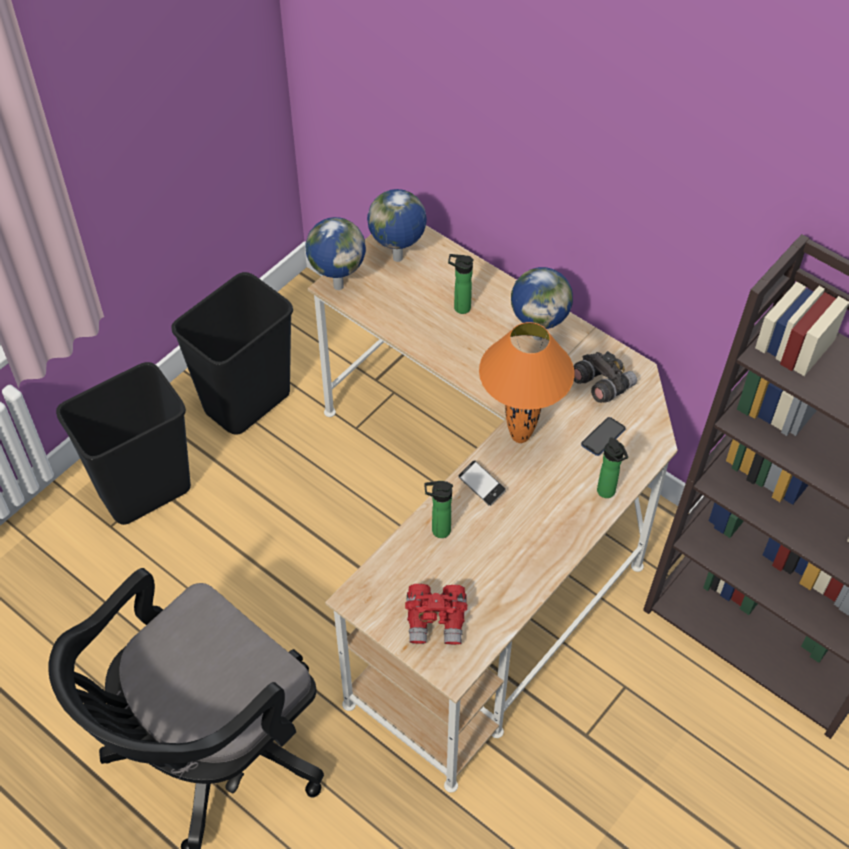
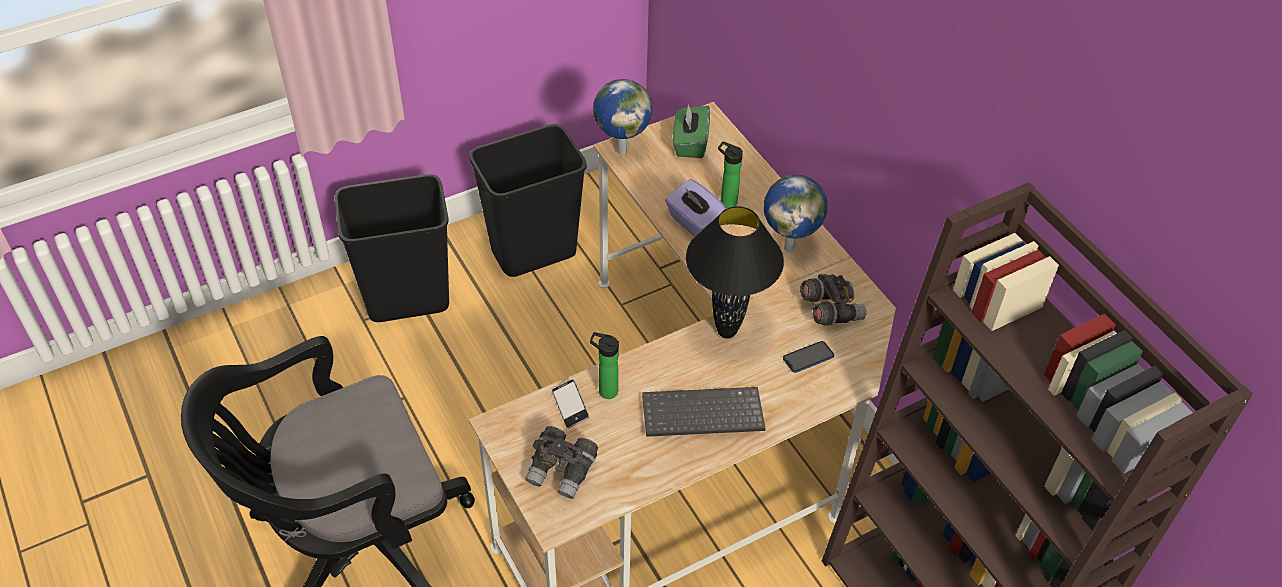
camera: 20 degrees right, 5 degrees down
(398, 259) = (690, 143): globe -> green tissue box
(436, 621) = (562, 471): red binoculars -> grey binoculars
(440, 338) = (694, 222): none -> purple tissue box
(481, 485) = (667, 364): phone -> phone (570, 406)
(519, 436) = (726, 331): orange table lamp -> black table lamp
(535, 525) = (701, 416): none -> keyboard
(607, 493) = (787, 410): bottle -> none

